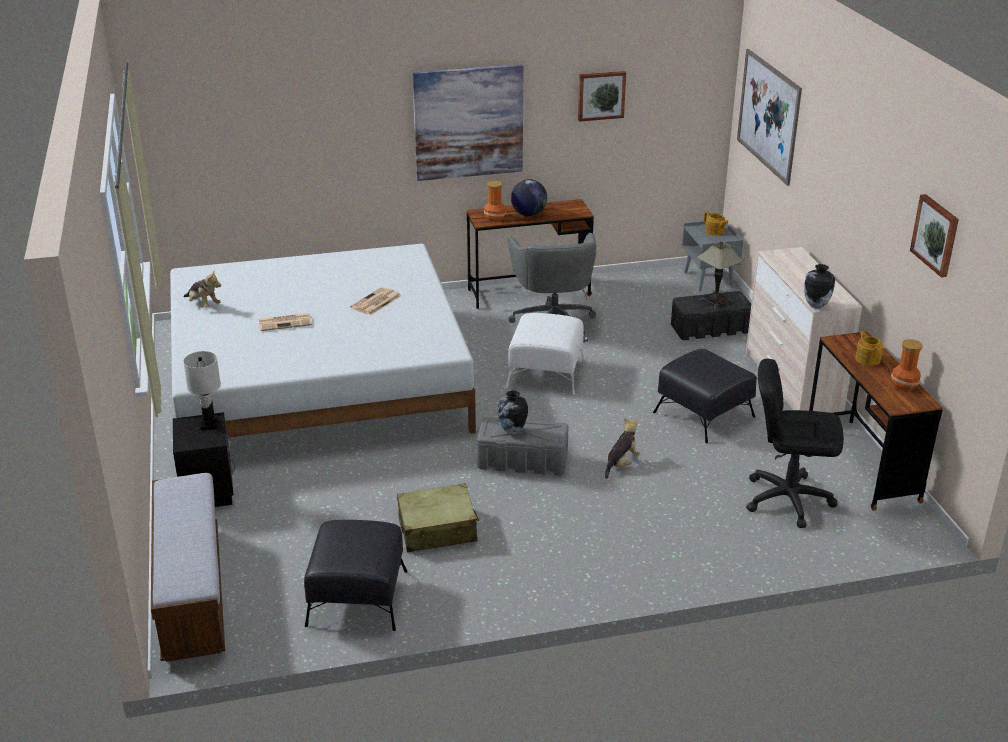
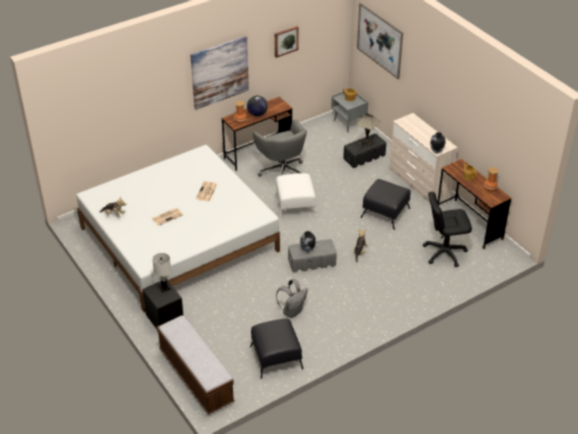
camera: 20 degrees left, 10 degrees up
(437, 529) = (292, 311): beige suitcase -> grey backpack
(936, 235) = (499, 119): picture -> none

